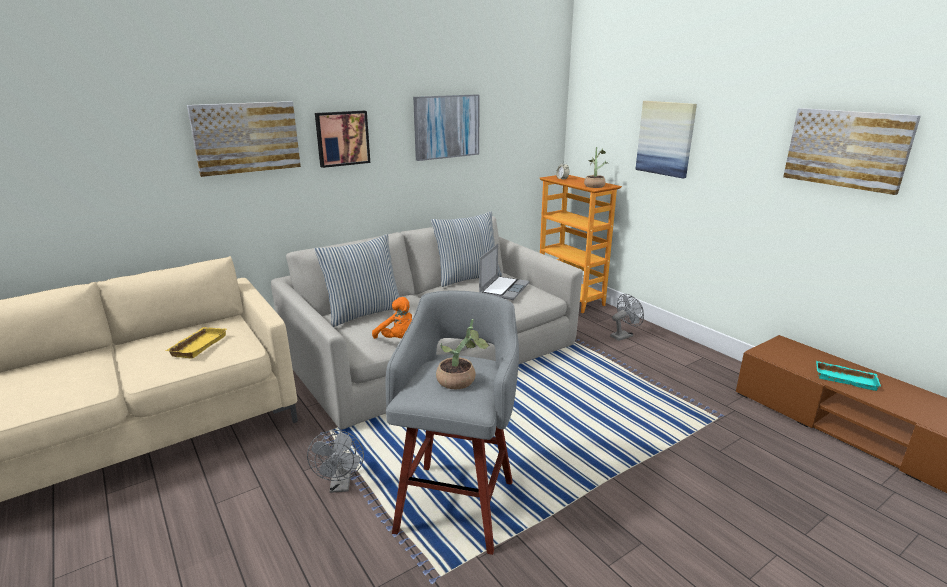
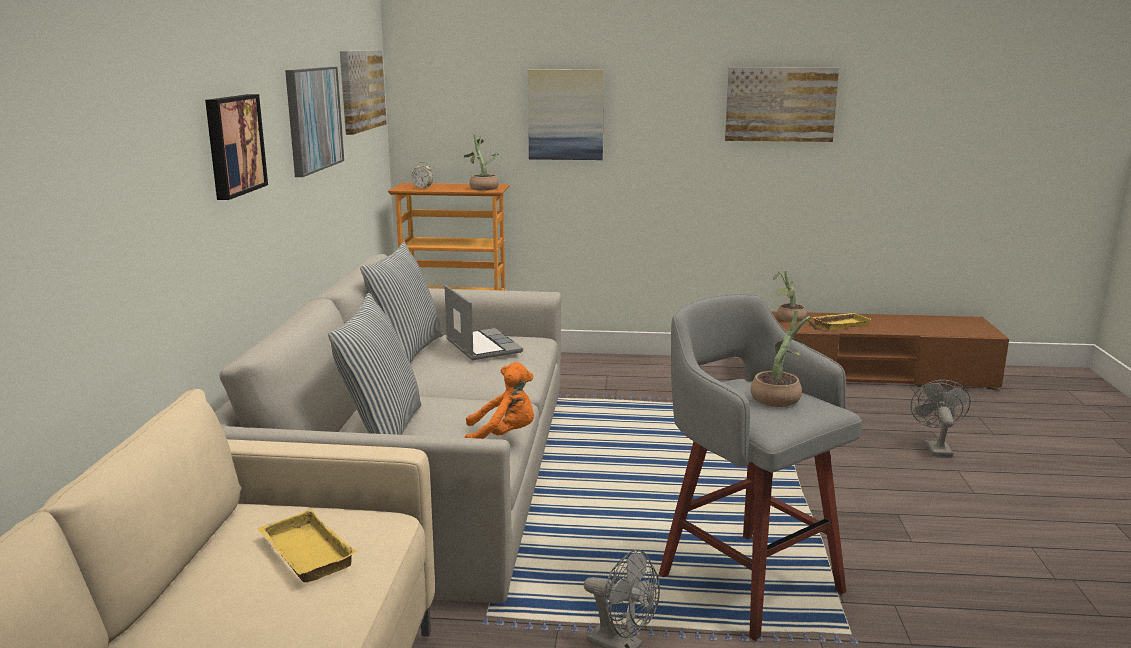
camera: 50 degrees left, 5 degrees down
(246, 137) = (140, 151): picture -> picture (361, 90)
(623, 335) = (580, 374): grey fan -> grey fan (935, 447)
(802, 354) = (788, 319): none -> potted plant
(846, 378) = (840, 324): turquoise tray -> yellow tray

